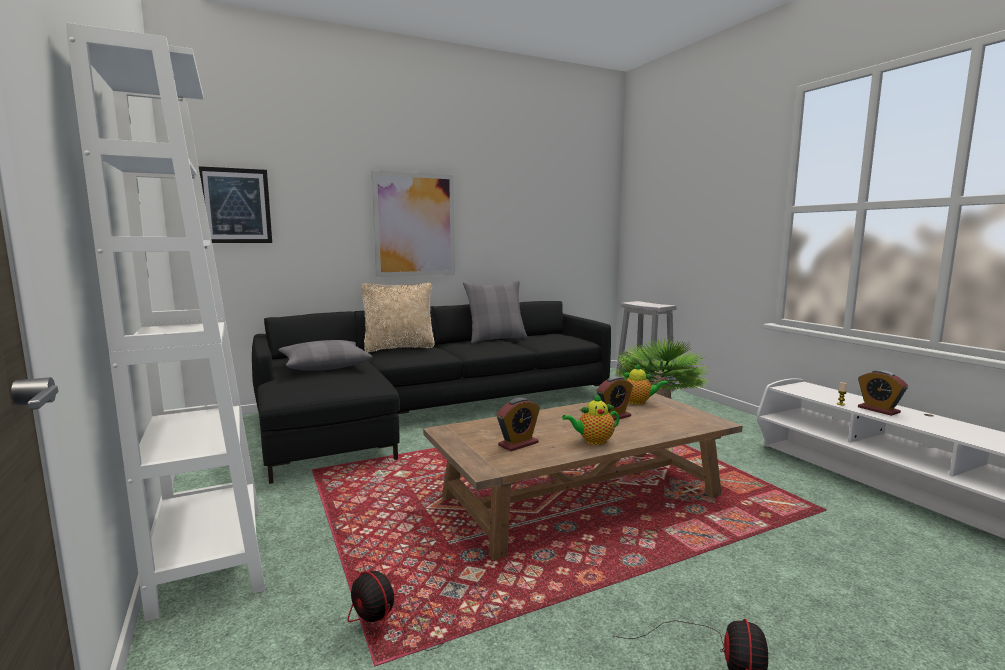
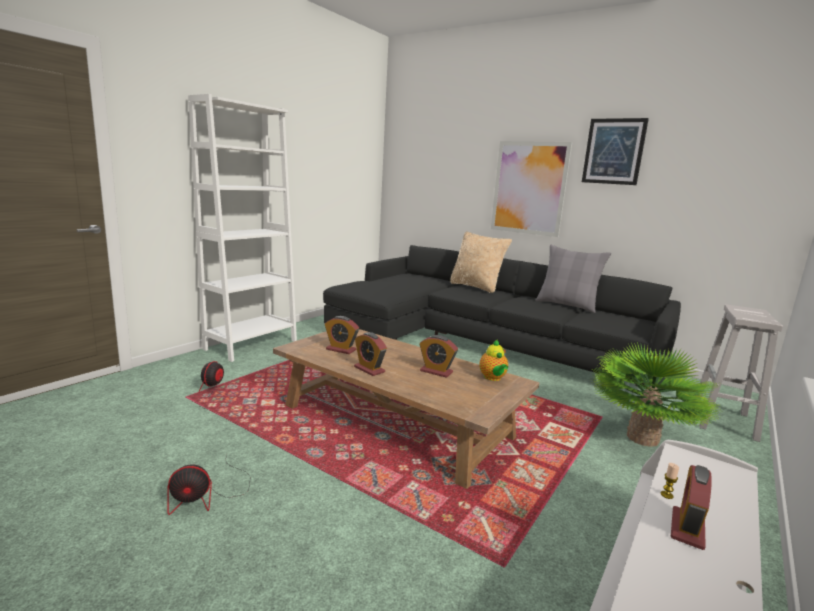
camera: 60 degrees right, 5 degrees up
(236, 206) = (414, 169): picture -> picture (613, 151)
(324, 365) = (402, 281): grey pillow -> none
(593, 441) = (369, 369): teapot -> alarm clock

